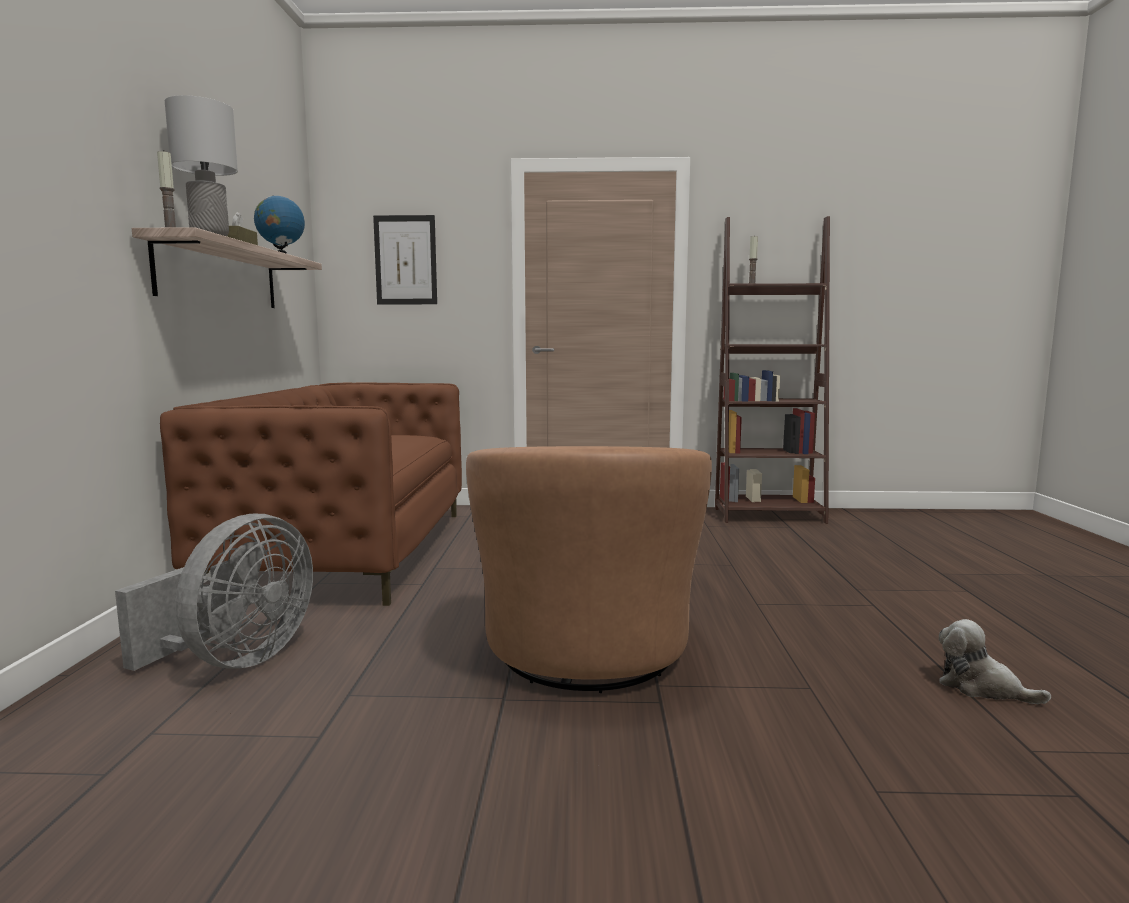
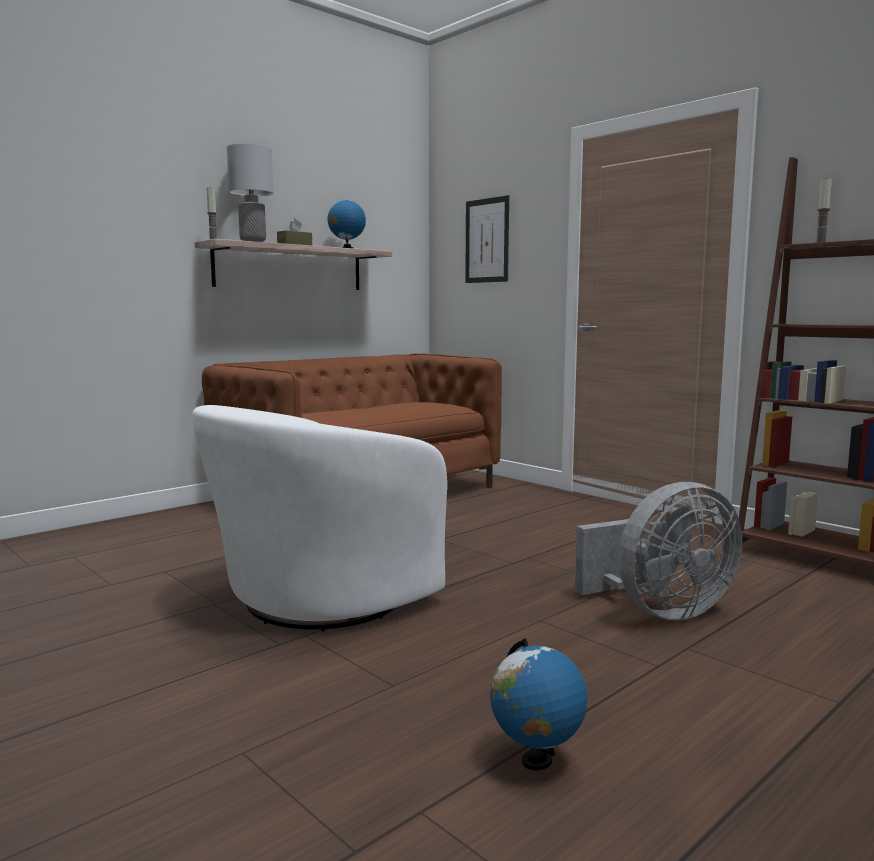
camera: 45 degrees right, 0 degrees up
(236, 660) = (168, 537): grey fan -> grey fan (661, 611)
(586, 653) = (320, 600): brown armchair -> white armchair
(981, 687) = (536, 761): plush toy -> globe

